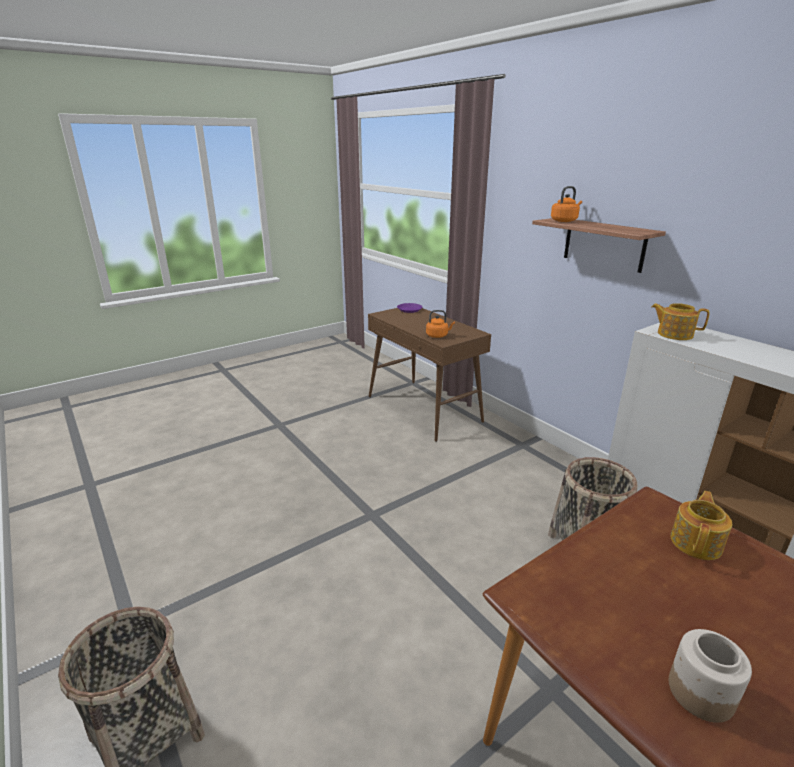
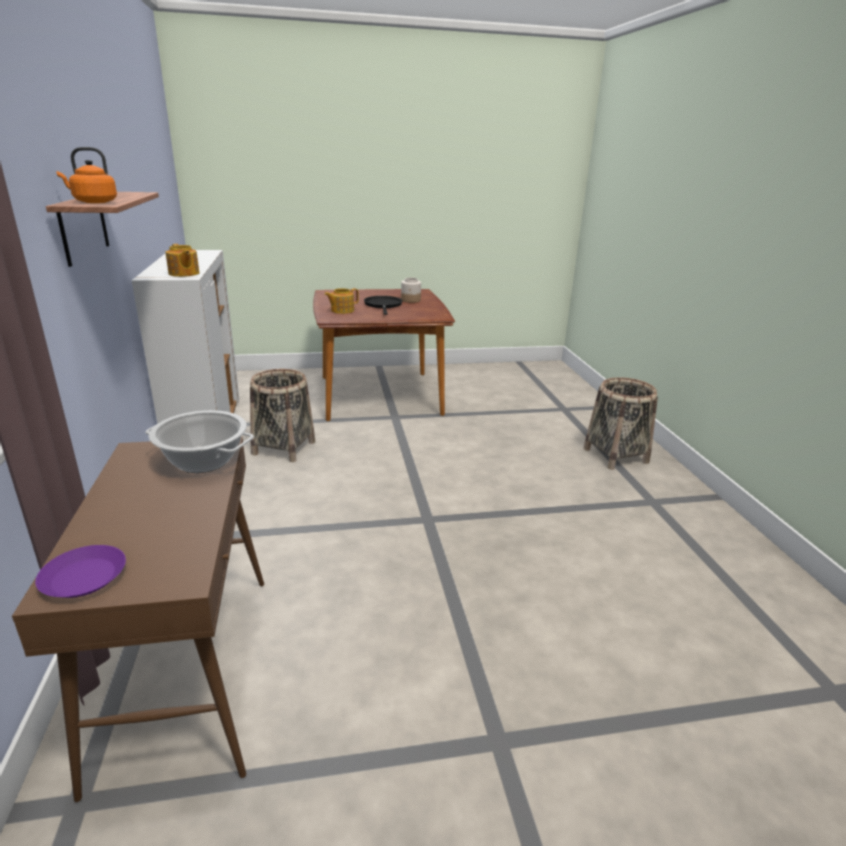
camera: 155 degrees left, 0 degrees up
(438, 336) = (203, 461): orange kettle -> cooking pot
(688, 610) = (383, 305): none -> black frying pan

